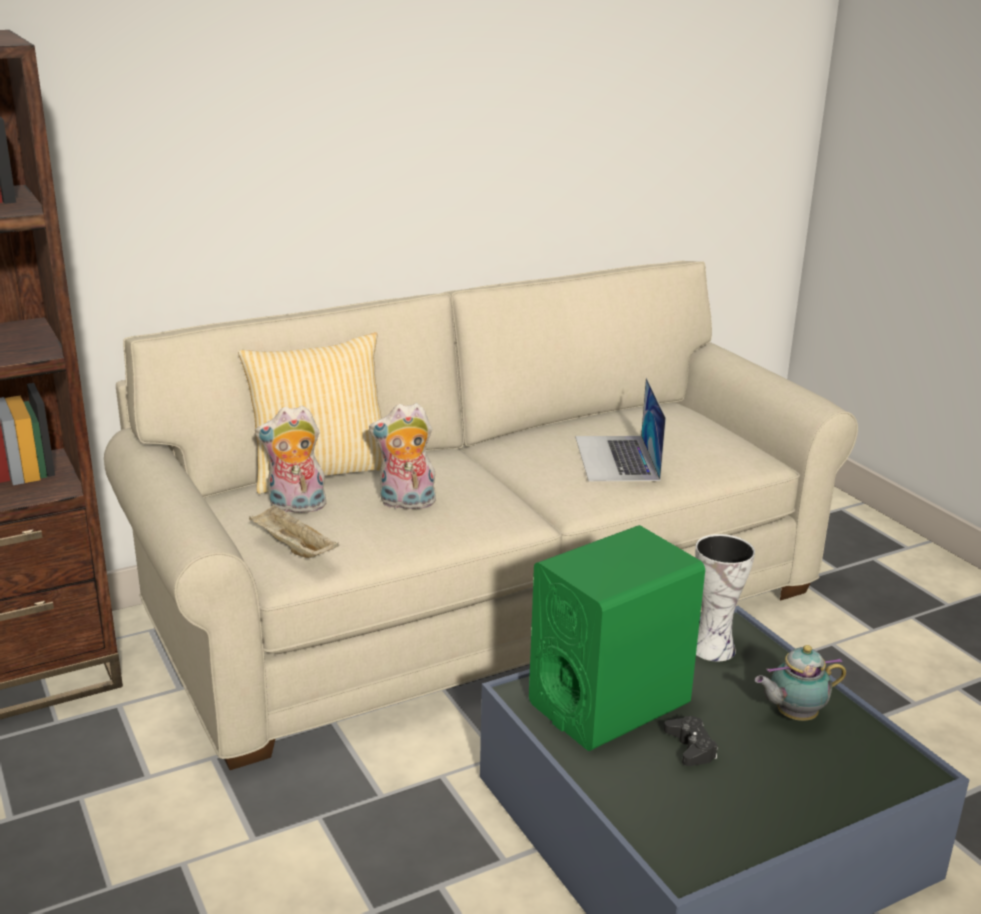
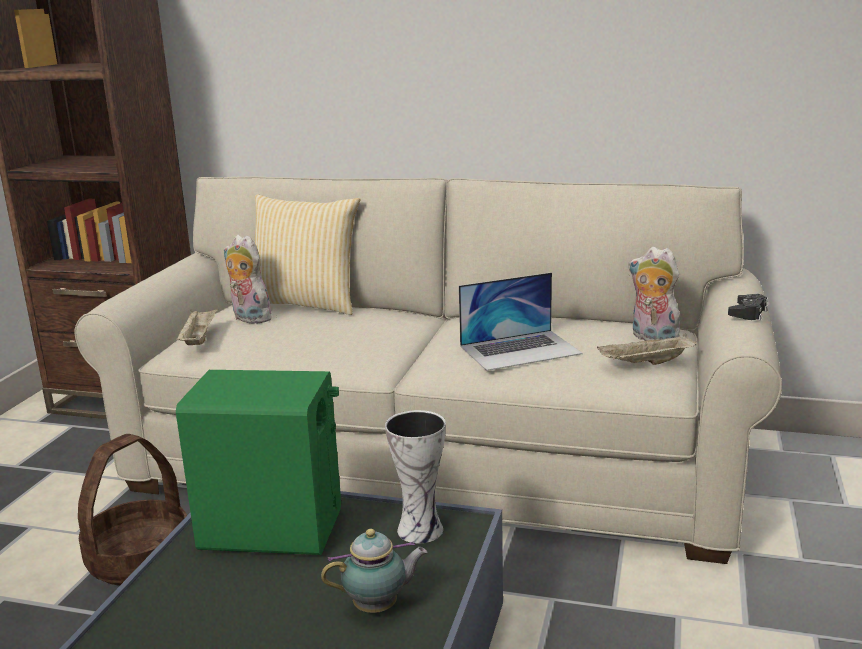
camera: 45 degrees right, 5 degrees down
(376, 824) = (139, 560): none -> basket
(406, 503) = (311, 335): plush toy -> plush toy (652, 339)
(616, 458) = (520, 350): laptop -> laptop turned 150 degrees counterclockwise
(690, 747) = (262, 584): black game controller -> black game controller (748, 313)
(722, 441) = (646, 364): none -> beige tray
(793, 716) = (379, 607): teapot -> teapot turned 135 degrees clockwise

